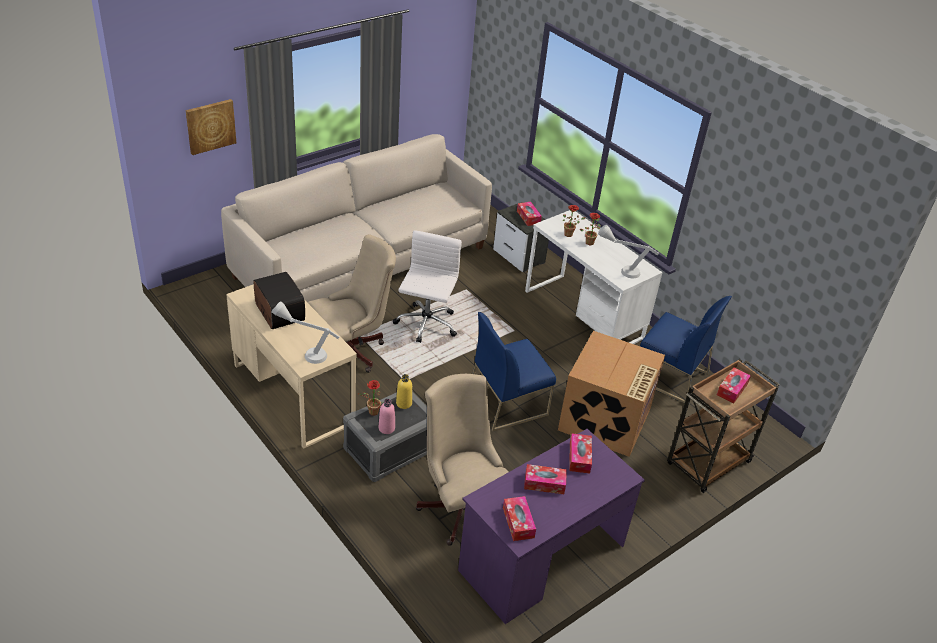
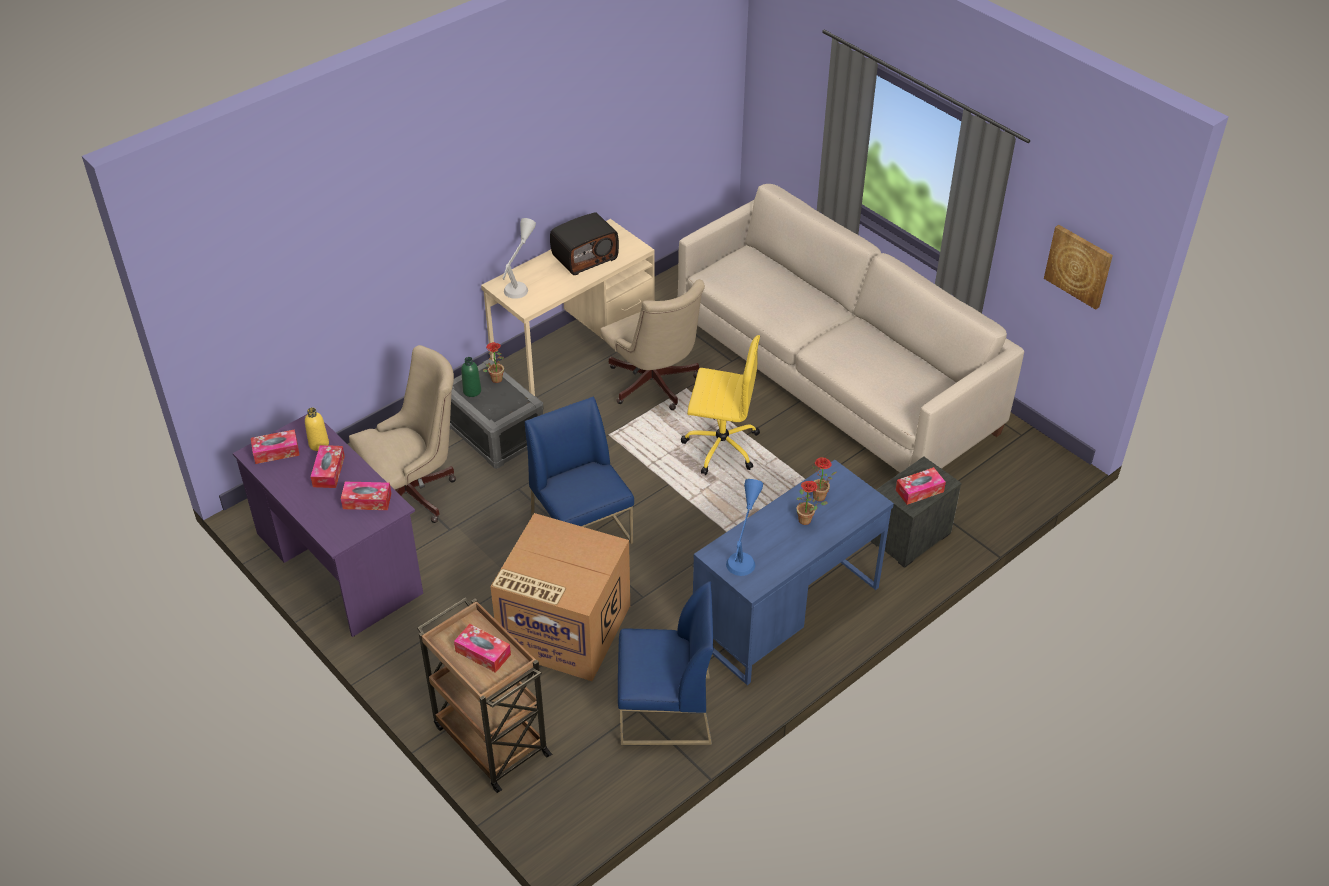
camera: 90 degrees right, 5 degrees up
(210, 126) = (803, 102): picture -> picture (1079, 266)
(386, 428) = (472, 391): pink bottle -> green bottle
(404, 403) = (512, 401): yellow bottle -> yellow bottle (319, 444)
(426, 324) = (720, 446): white office chair -> yellow office chair
(583, 314) = (786, 611): white desk -> blue desk
(620, 270) = (744, 553): grey table lamp -> blue table lamp
(669, 376) = (665, 711): blue chair -> blue chair turned 120 degrees counterclockwise

